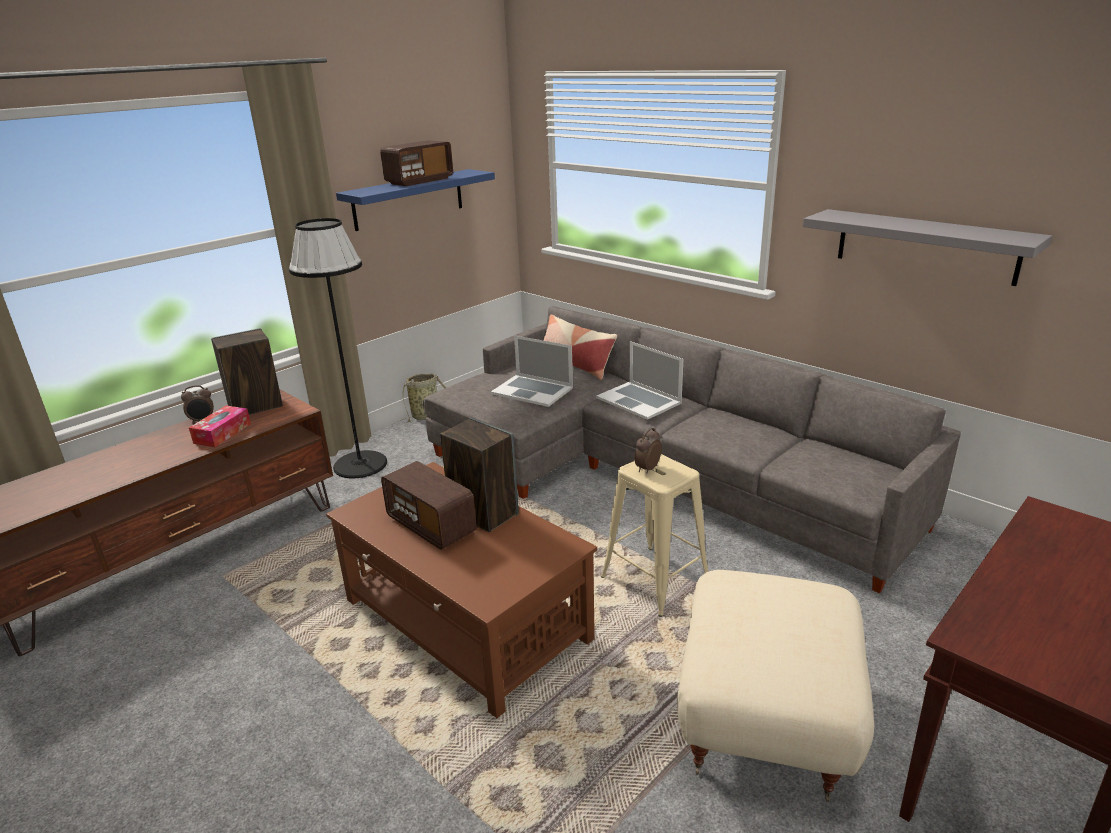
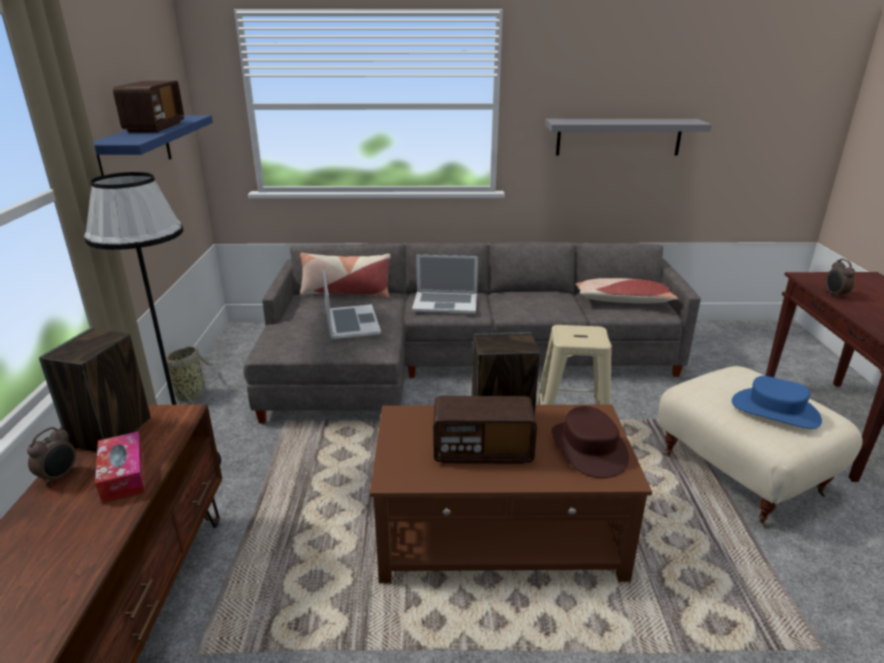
camera: 45 degrees left, 0 degrees up
(505, 566) = (588, 448): none -> brown hat
(532, 390) = (351, 322): laptop -> laptop turned 90 degrees counterclockwise
(647, 469) = (572, 337): alarm clock -> alarm clock (834, 295)
(768, 644) = (775, 411): none -> blue hat
(833, 465) = (623, 301): none -> pillow

